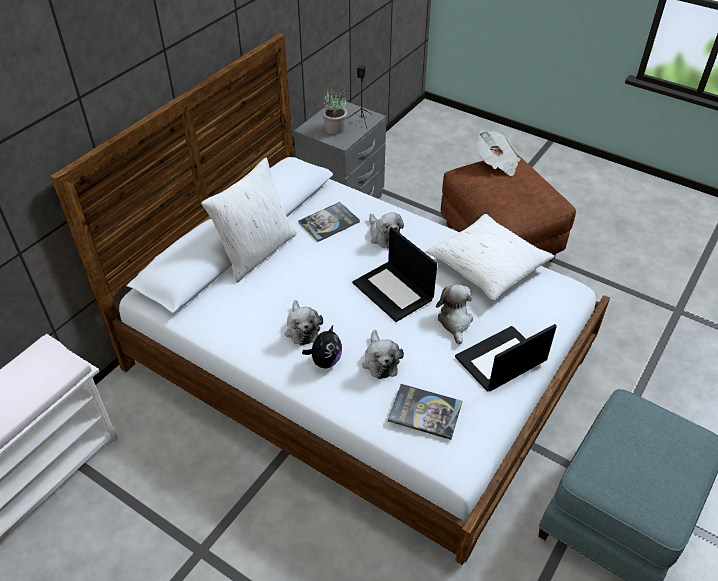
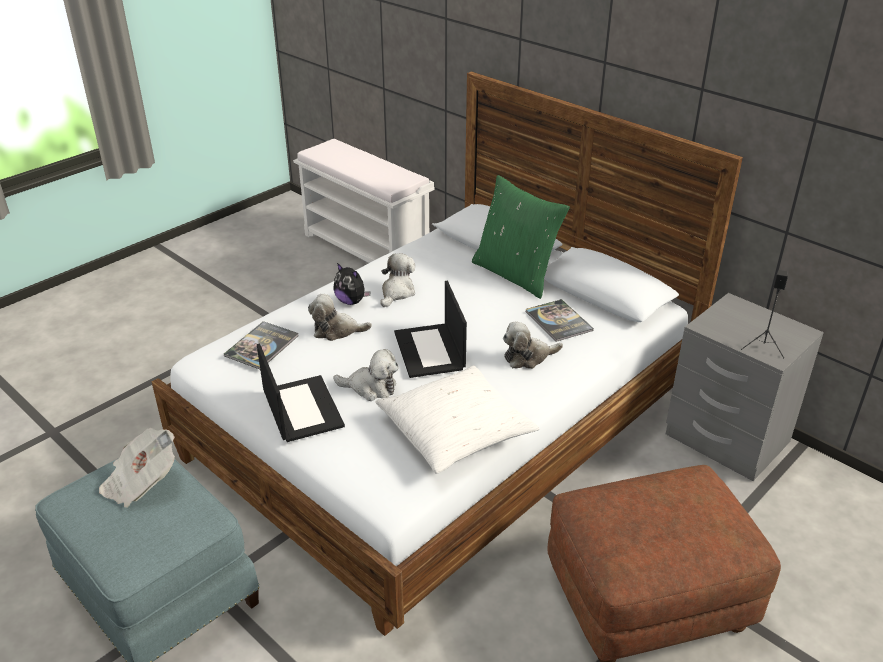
camera: 100 degrees right, 10 degrees down
(256, 252) = (515, 274): white pillow -> green pillow
(302, 329) = (397, 292): plush toy -> plush toy turned 120 degrees clockwise
(335, 129) = (737, 323): potted plant -> none
(394, 291) = (430, 351): laptop -> laptop turned 75 degrees counterclockwise
(497, 163) = (722, 516): newspaper -> newspaper (141, 482)

